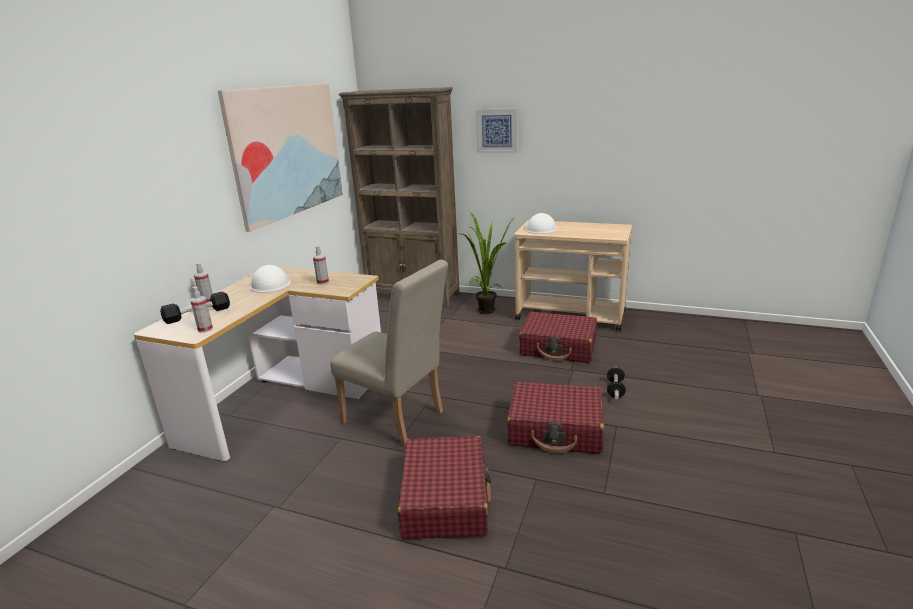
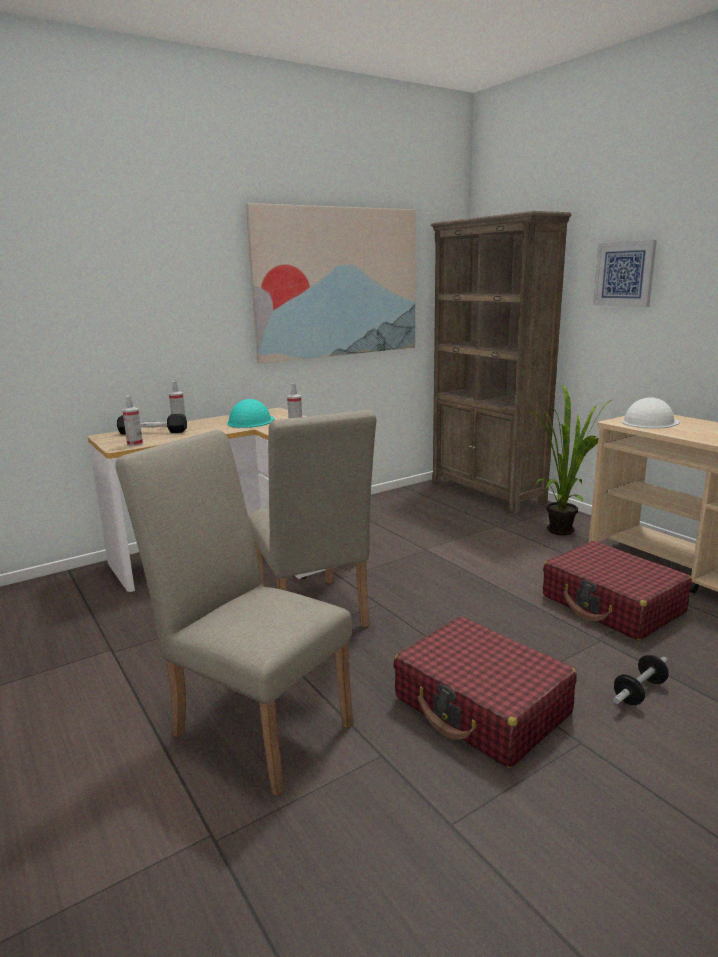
camera: 35 degrees right, 5 degrees down
(270, 284) = (250, 421): white hard hat -> turquoise hard hat
(445, 499) = (254, 723): red suitcase -> beige chair

